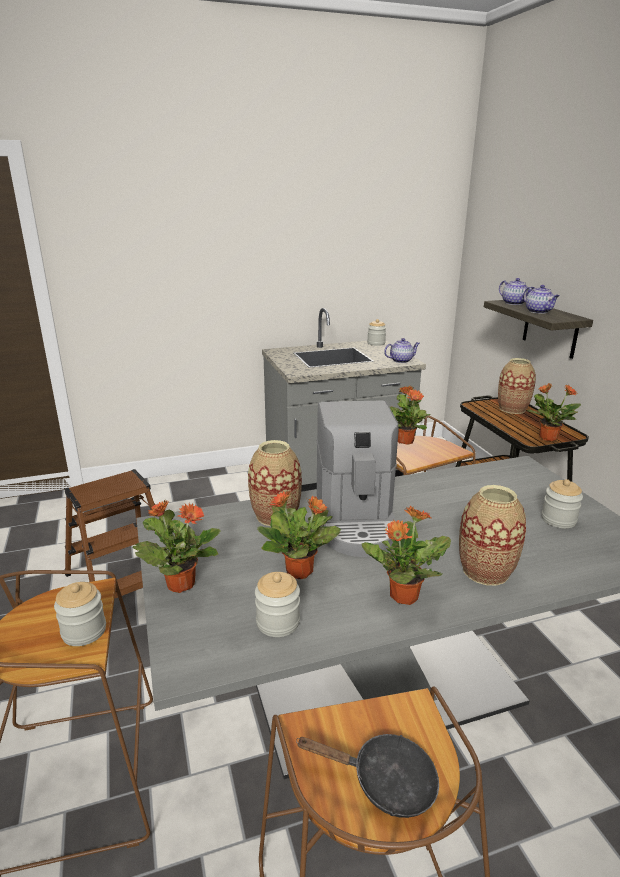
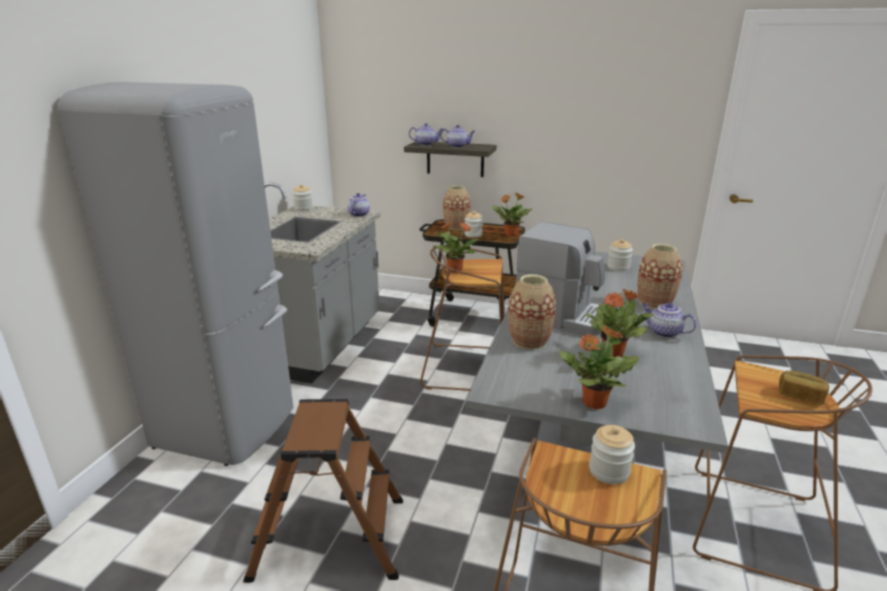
camera: 55 degrees left, 0 degrees up
(203, 490) = (230, 426): none -> grey fridge
(278, 622) = (666, 378): jar -> jar (473, 235)
(385, 782) = (800, 396): black frying pan -> bread
(403, 596) = (664, 332): potted plant -> teapot

